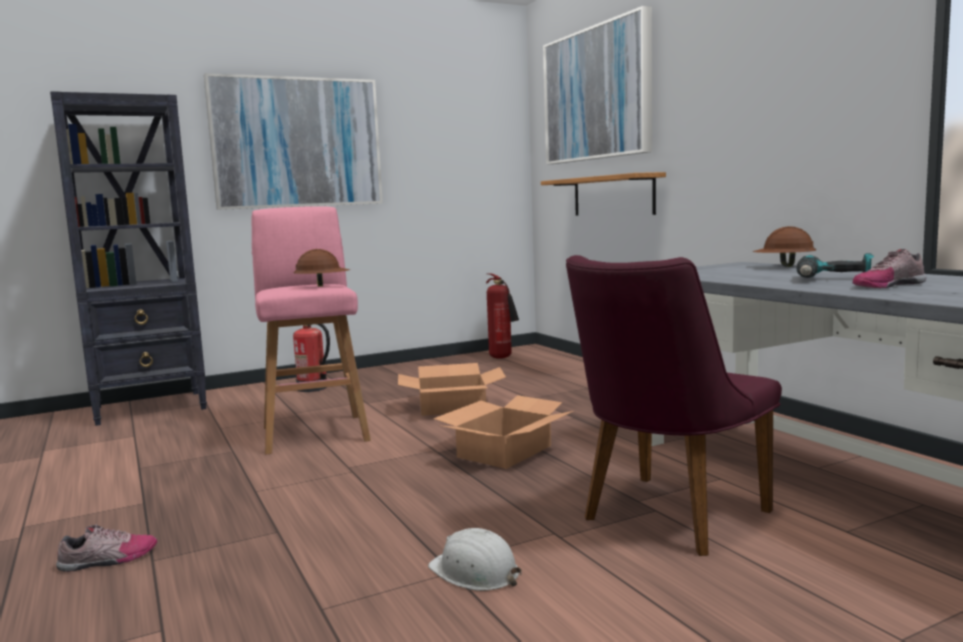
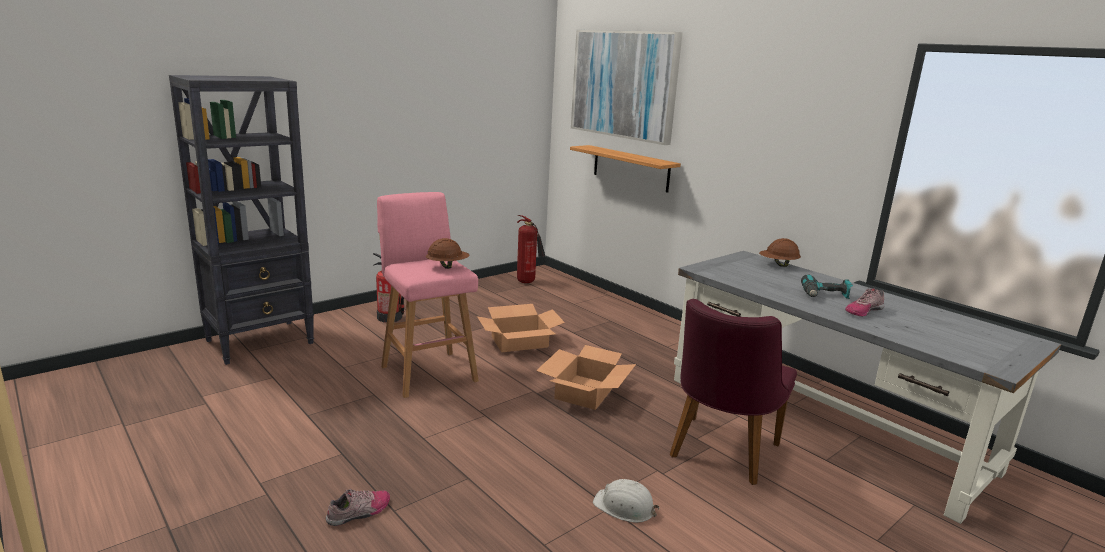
camera: 15 degrees left, 10 degrees up
(297, 143) = (374, 106): picture -> none

